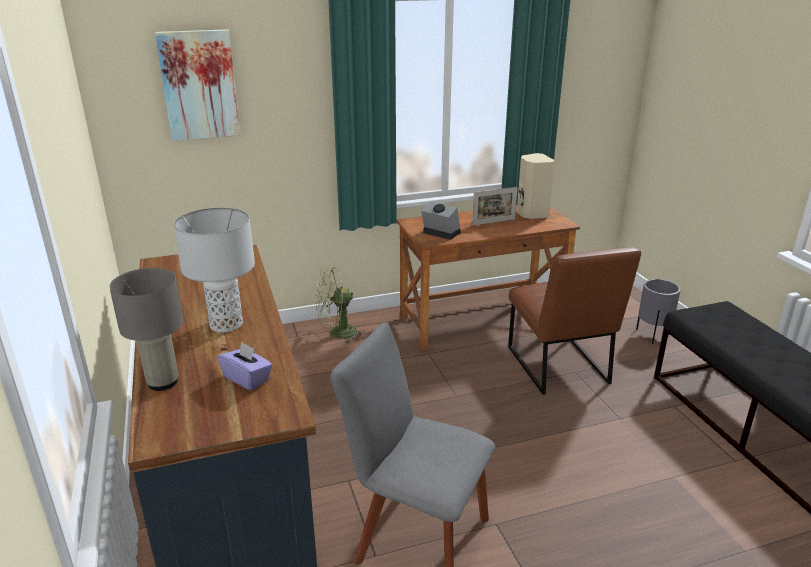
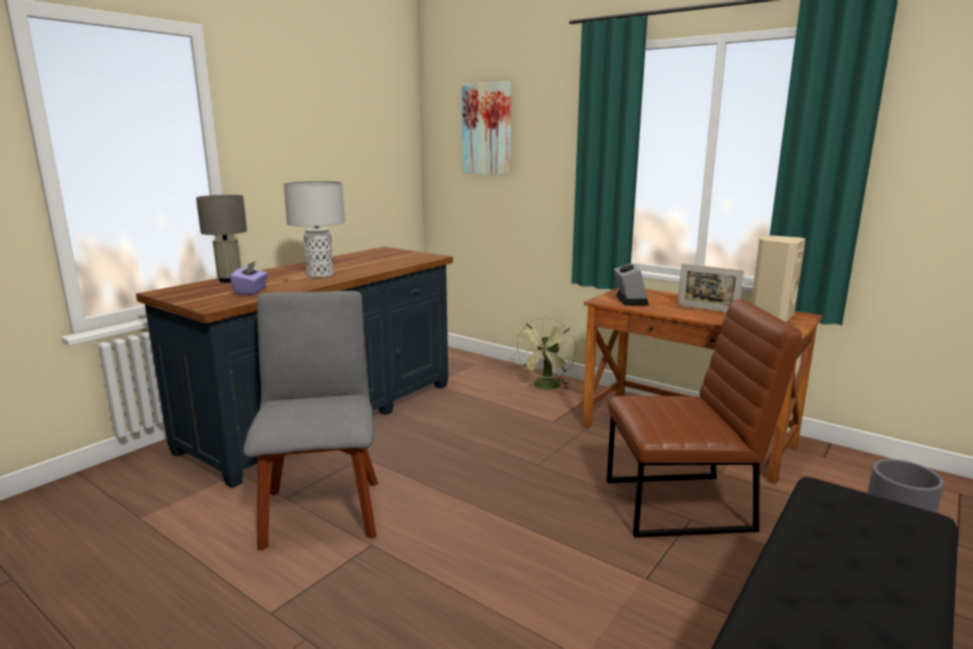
camera: 55 degrees right, 10 degrees down
(337, 334) = (546, 387): green fan -> green fan turned 105 degrees counterclockwise
(558, 366) = (682, 505): brown chair -> brown chair turned 135 degrees counterclockwise

